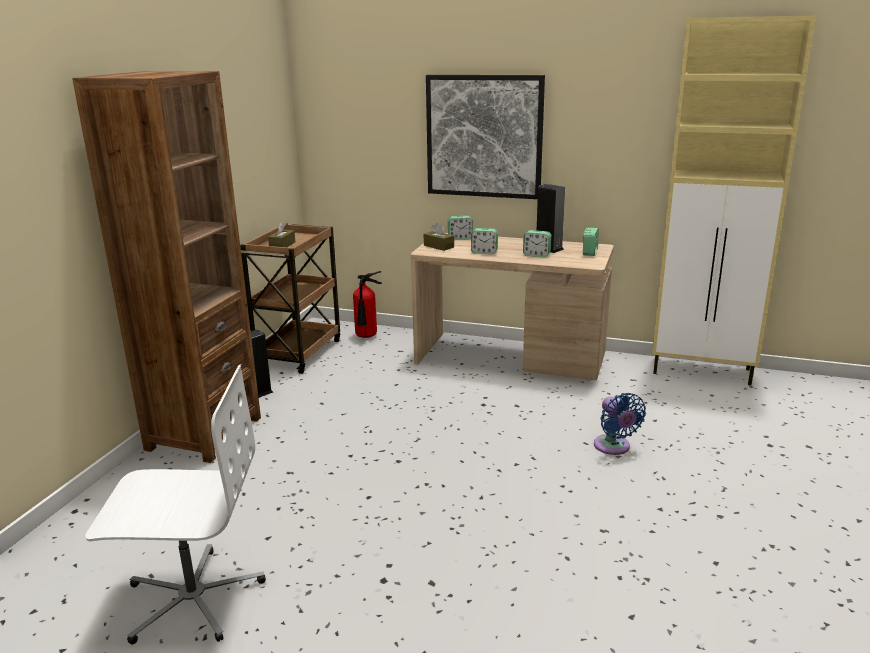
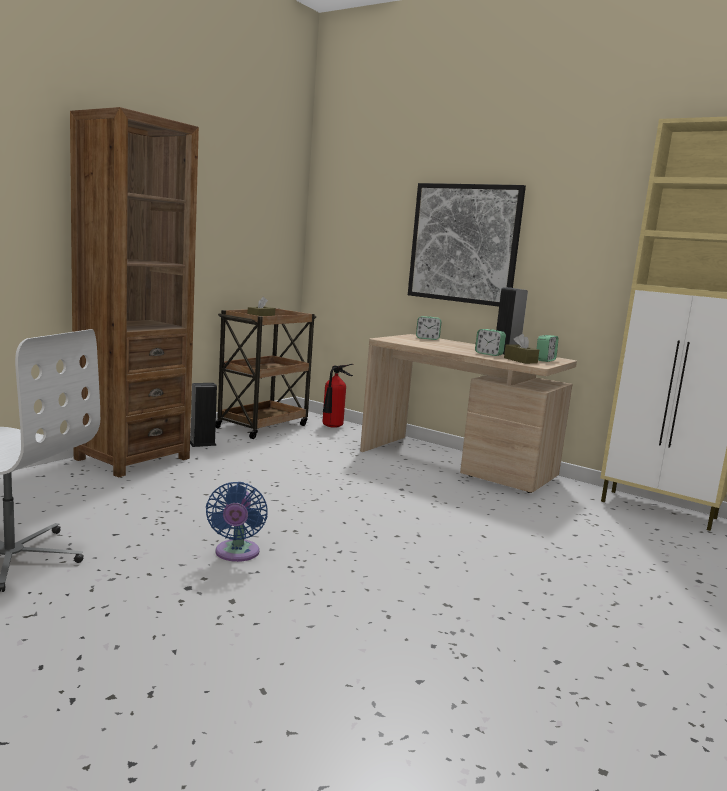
camera: 15 degrees right, 10 degrees down
(438, 246) = (401, 339): brown tissue box -> brown tissue box (520, 360)
(484, 252) = (439, 346): alarm clock -> none
(613, 447) = (511, 545): blue fan -> blue fan (236, 554)

